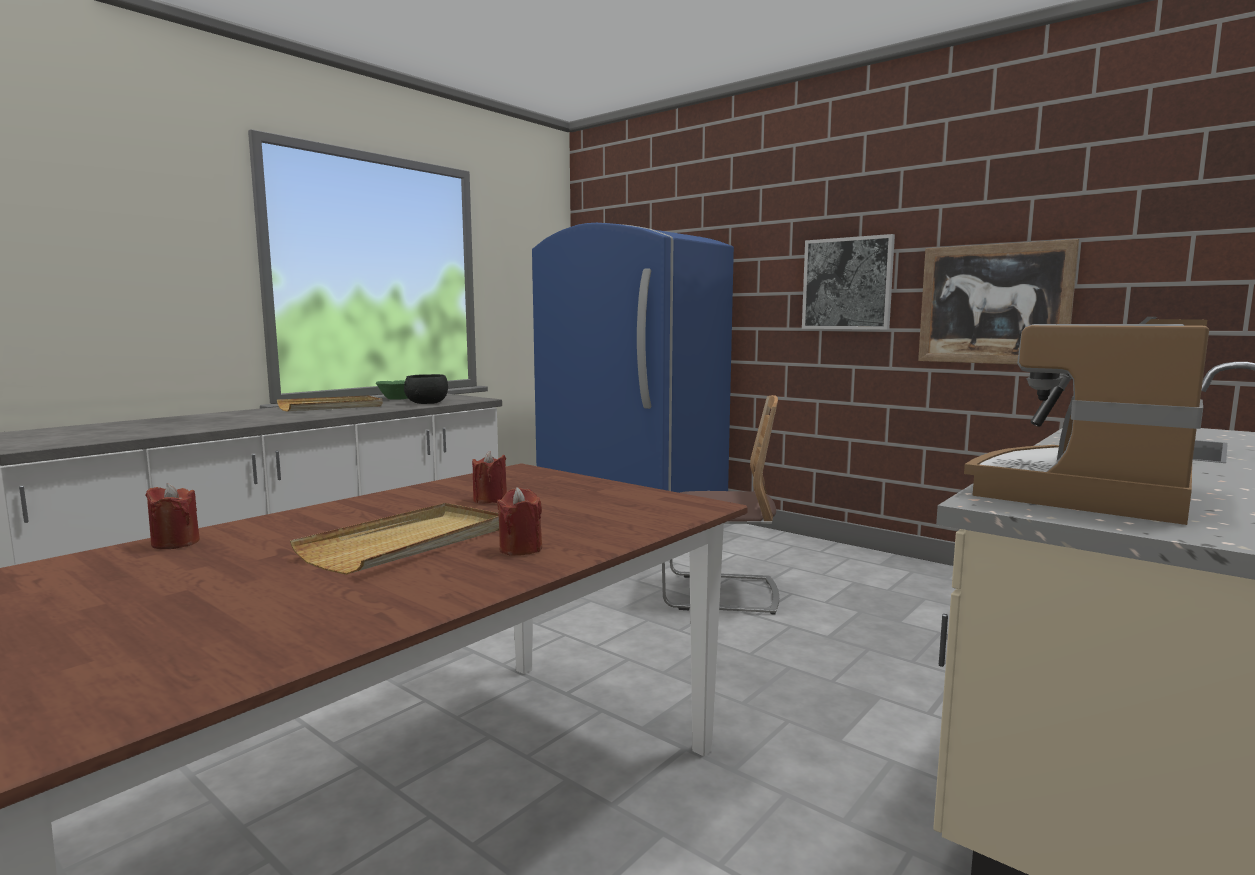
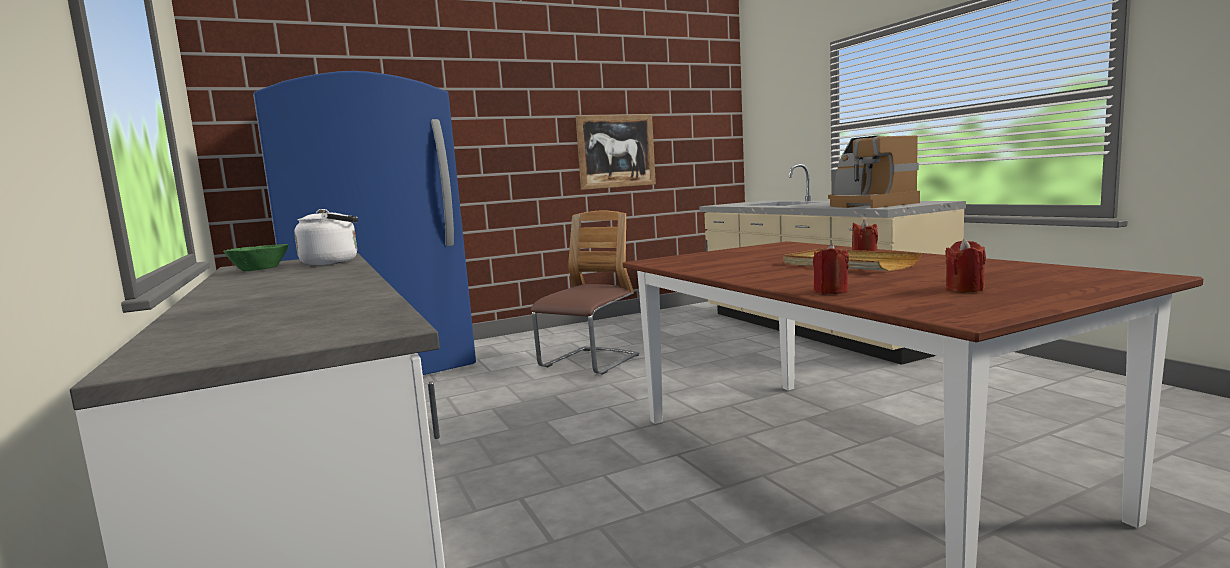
camera: 65 degrees left, 0 degrees up
(331, 407) = (272, 279): beige tray -> none
(426, 403) = (334, 262): black bowl -> white kettle
(490, 500) = (745, 261): red candle -> red candle (964, 289)
(847, 283) = (526, 139): picture -> none

